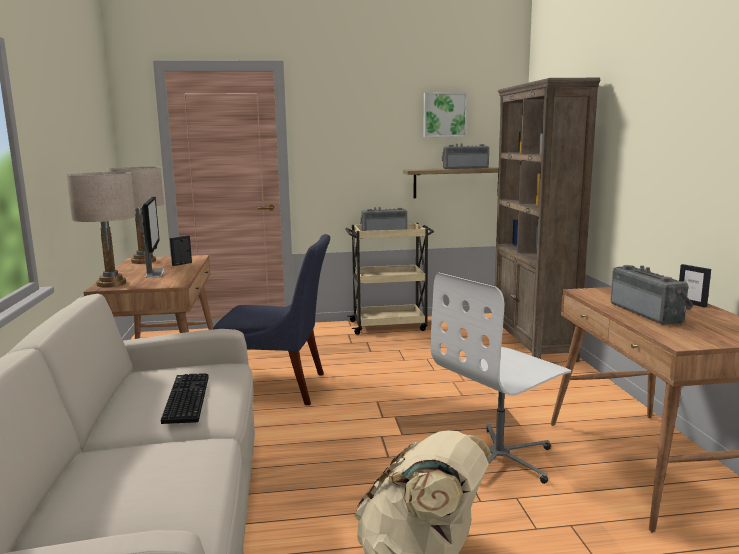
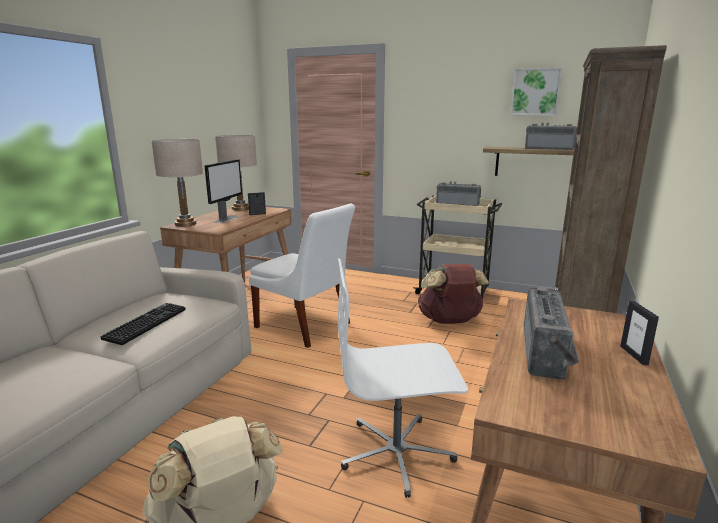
camera: 30 degrees right, 5 degrees up
(279, 388) = (305, 326): blue chair -> white chair
(417, 351) = (450, 321): none -> brown backpack

